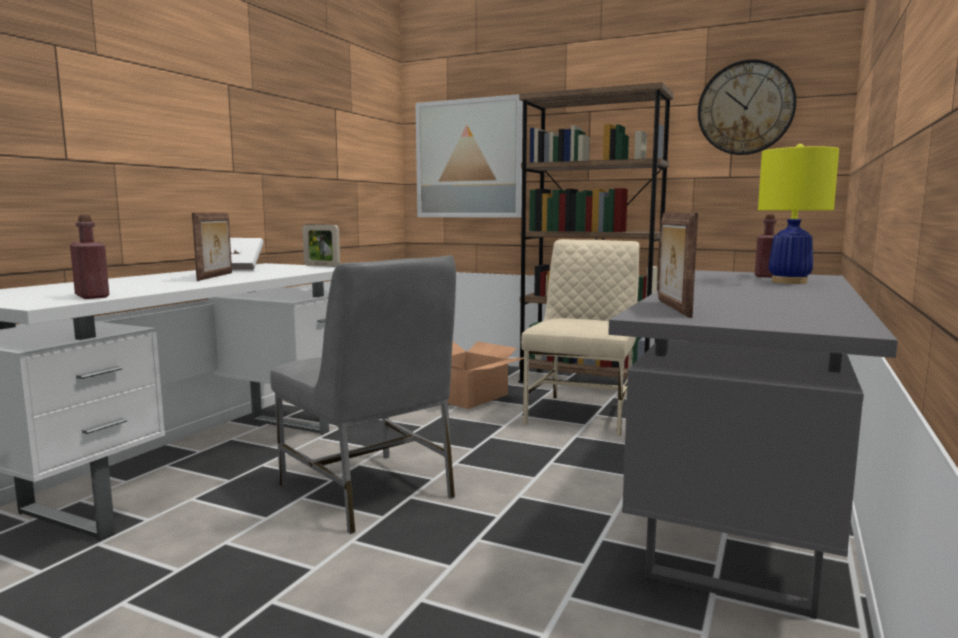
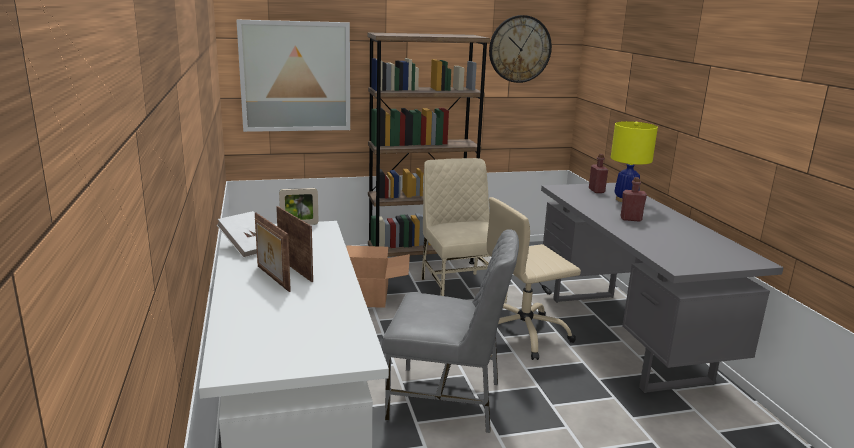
camera: 40 degrees left, 10 degrees up
(92, 296) = (348, 334): red bottle -> red bottle (631, 219)
(582, 467) = (523, 334): none -> beige office chair
(671, 308) = (665, 254): picture frame -> picture frame (272, 278)

